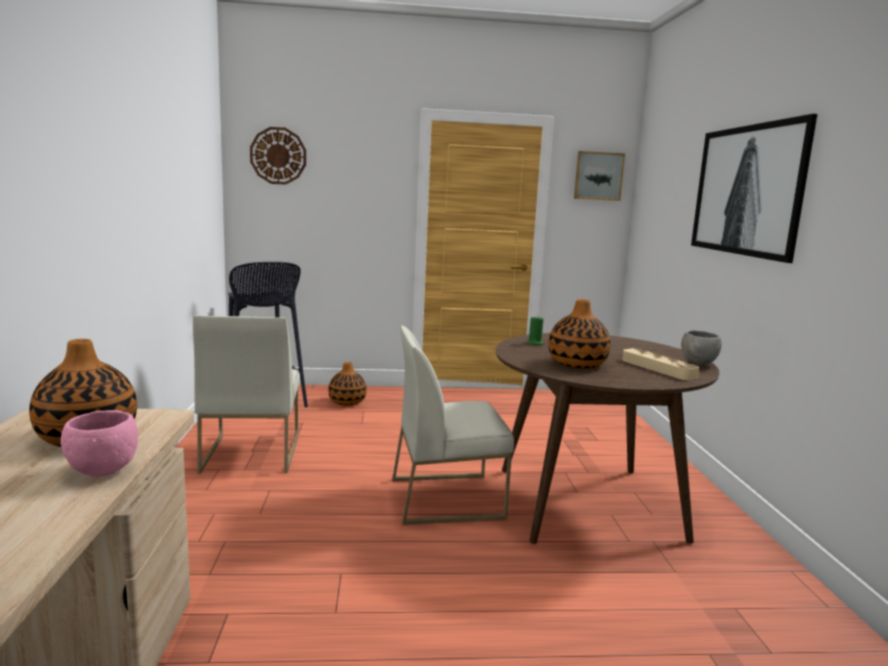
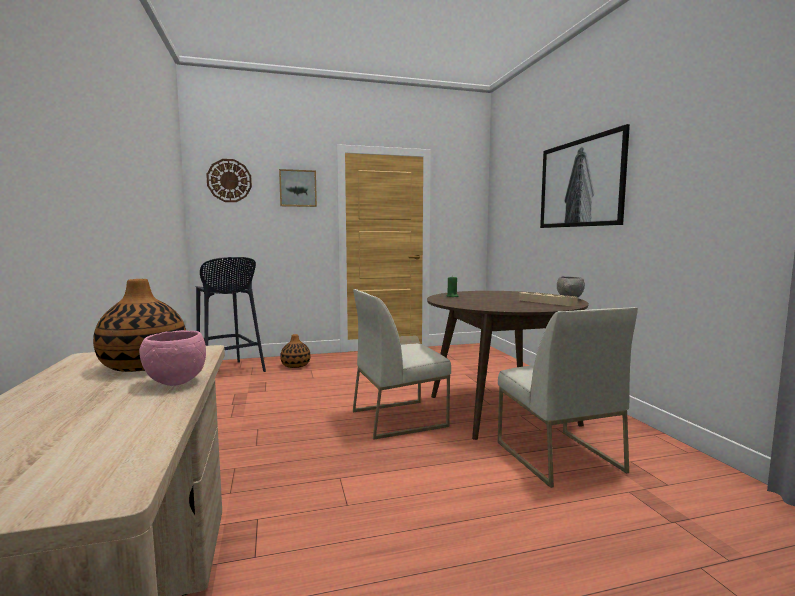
camera: 10 degrees left, 5 degrees down
(250, 453) = (232, 406): white chair -> white chair (557, 456)
(577, 364) = (492, 303): vase -> none
(598, 176) = (463, 190): picture -> picture (298, 188)

